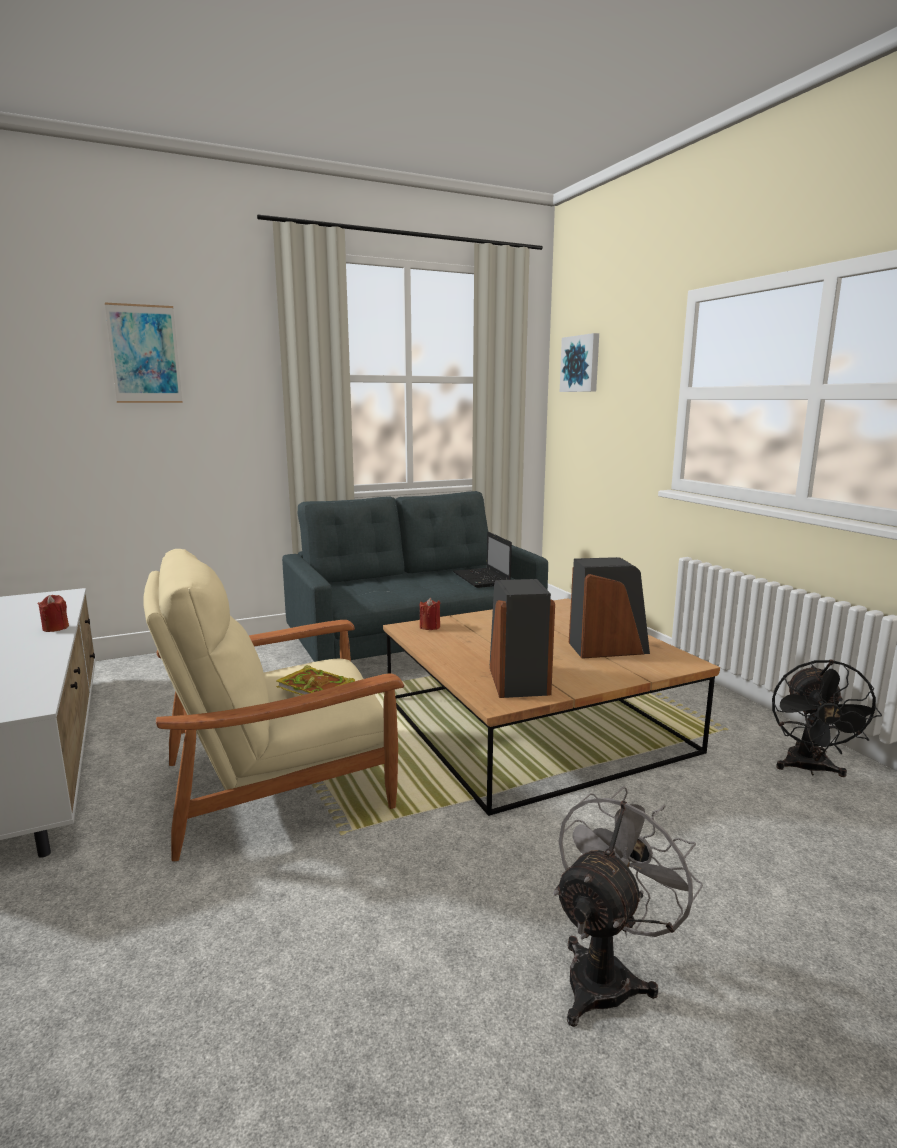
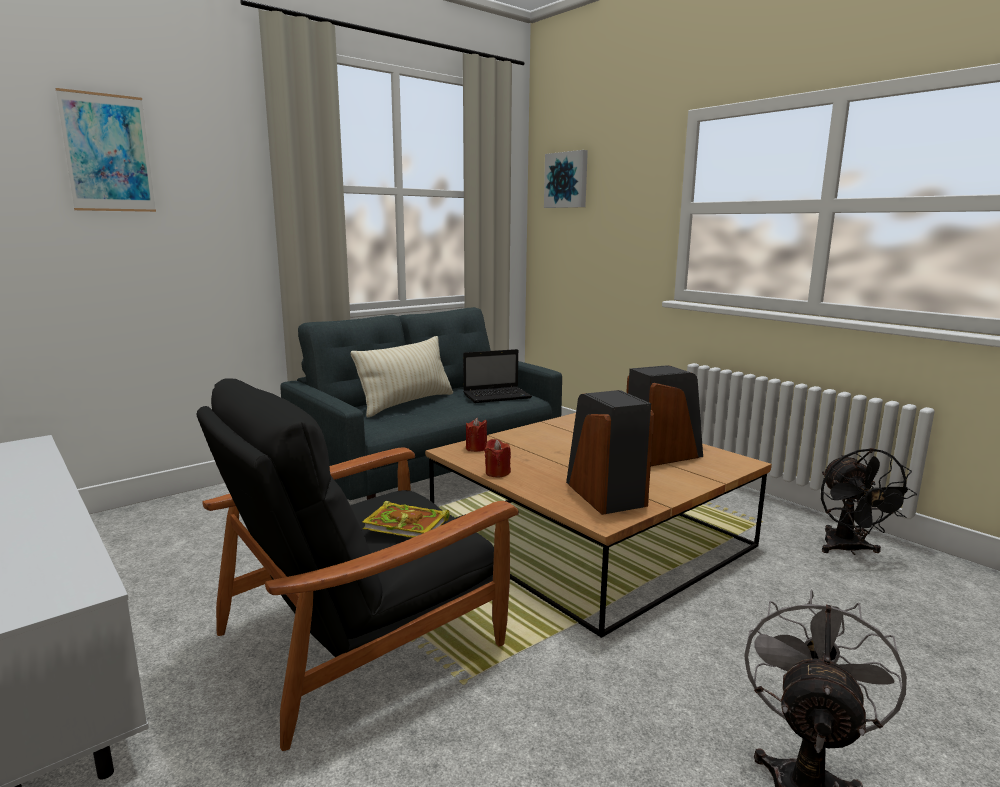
camera: 15 degrees left, 0 degrees up
(55, 628) = (46, 486): red candle -> red candle (497, 473)
(280, 784) = (363, 638): beige armchair -> black armchair
(392, 581) = (407, 403): none -> beige pillow
(482, 579) = (498, 396): laptop -> laptop turned 75 degrees counterclockwise

